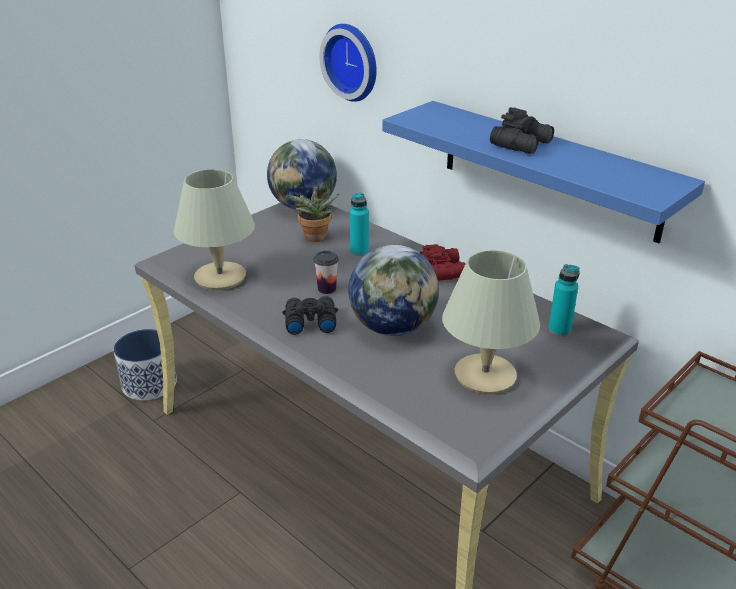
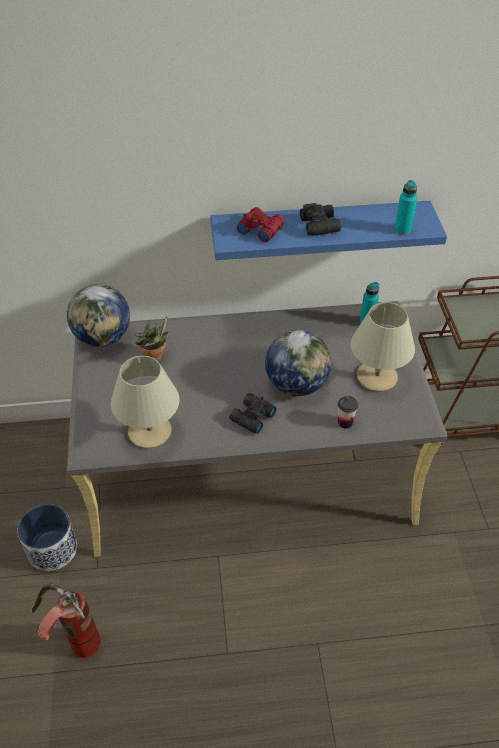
camera: 50 degrees left, 15 degrees up
(64, 452) = (74, 641): none -> fire extinguisher
(327, 289) = (223, 388): cup -> cup (345, 422)
(353, 61) = (118, 209): wall clock -> none
(359, 251) = (196, 347): turquoise bottle -> turquoise bottle (402, 230)
(443, 270) = (261, 325): red binoculars -> red binoculars (260, 229)

